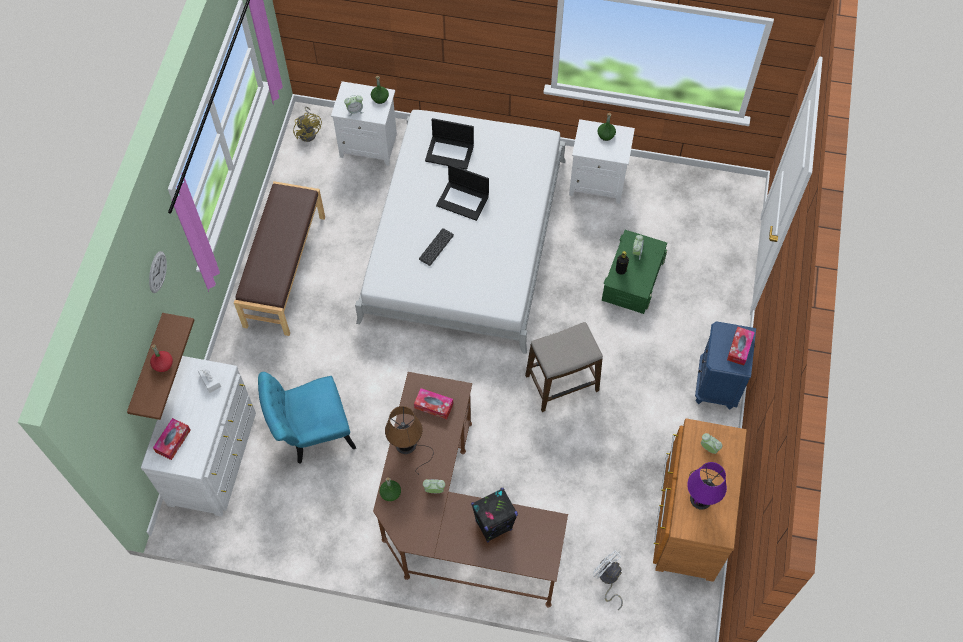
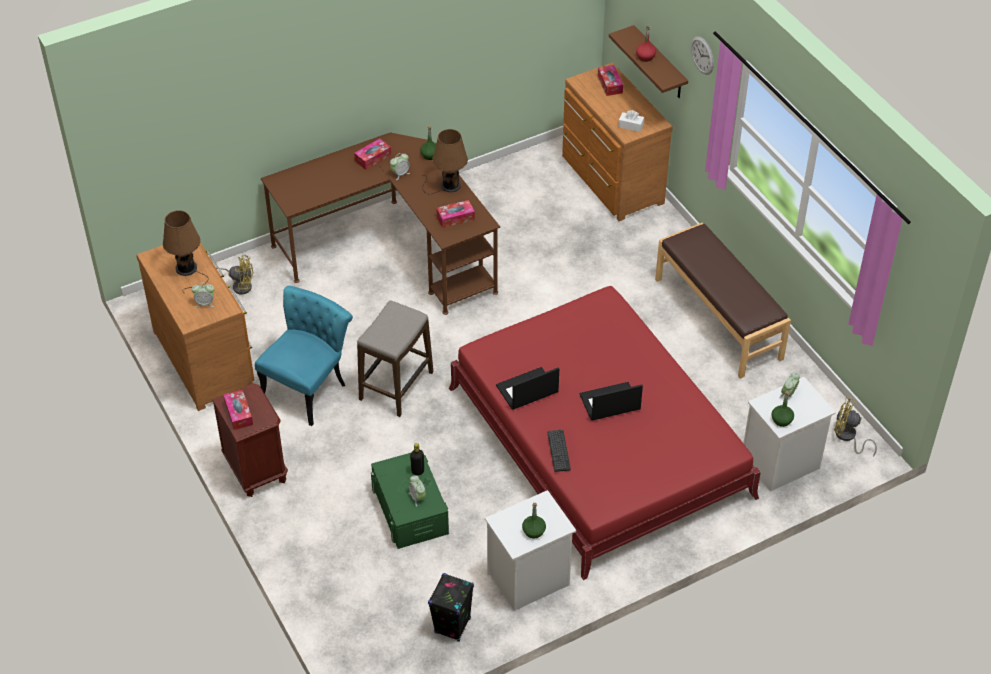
camera: 140 degrees right, 15 degrees down
(215, 457) = (610, 181): white dresser -> brown dresser
(311, 433) = (560, 234): turquoise chair -> turquoise chair (308, 386)
(436, 247) = (590, 352): keyboard -> keyboard (558, 451)
(441, 528) = (373, 158): none -> tissue box
(450, 152) = (669, 437): laptop -> laptop (527, 390)
(464, 239) = (599, 441): white bed -> red bed
(494, 525) = (336, 180): black speaker -> black speaker (452, 626)
(608, 579) = (240, 285): white fan -> yellow fan
(701, 496) = (187, 270): purple table lamp -> brown table lamp
(716, 385) = (256, 470): blue nightstand -> brown nightstand

